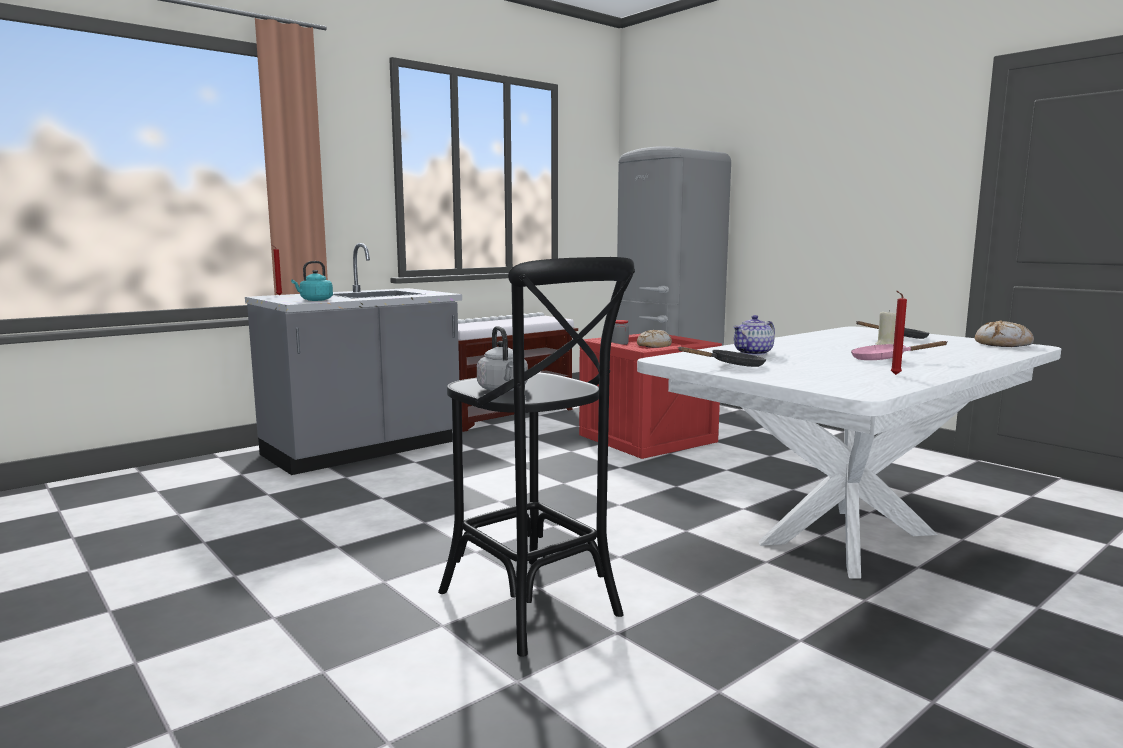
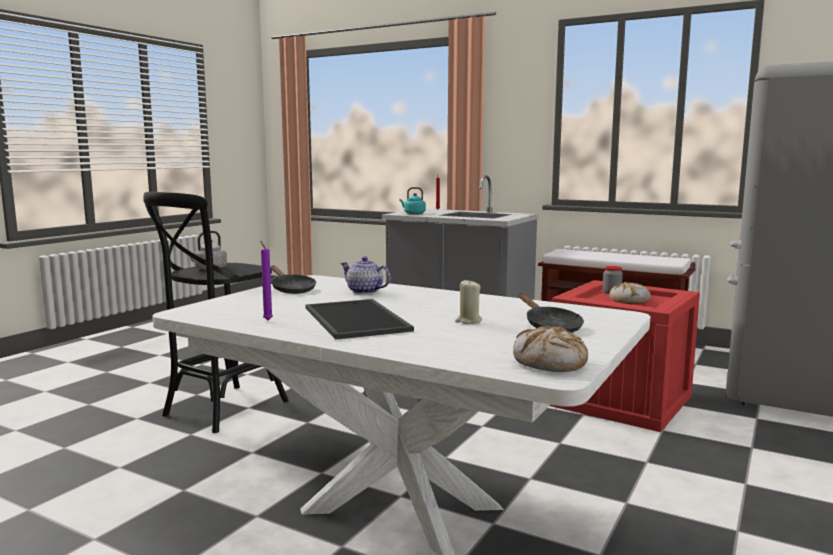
camera: 70 degrees right, 0 degrees up
(884, 359) = (358, 319): pink frying pan -> tray
(894, 375) = (267, 320): red candle -> purple candle

